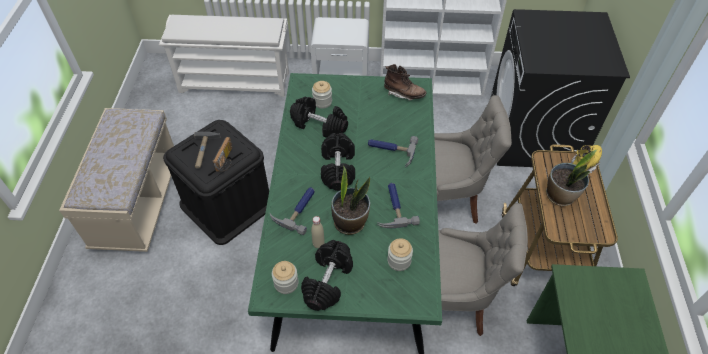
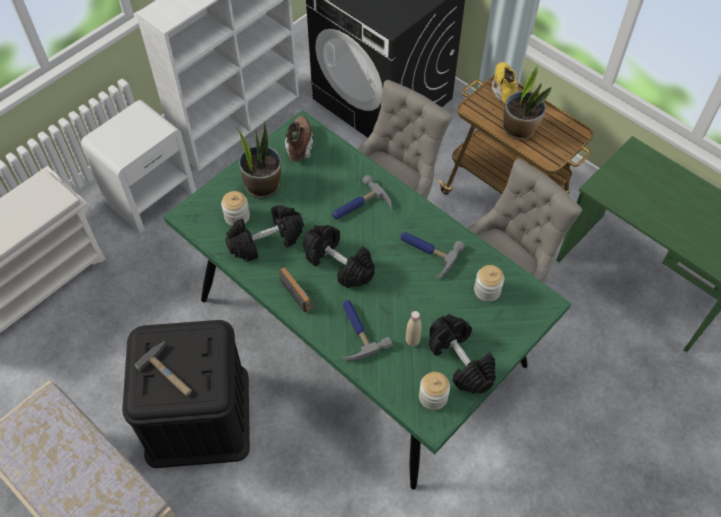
camera: 50 degrees left, 5 degrees up
(226, 160) = (206, 359): radio -> radio (300, 294)
(350, 222) = (411, 298): potted plant -> potted plant (262, 185)
(404, 94) = (299, 145): brown boot -> brown boot turned 60 degrees counterclockwise

